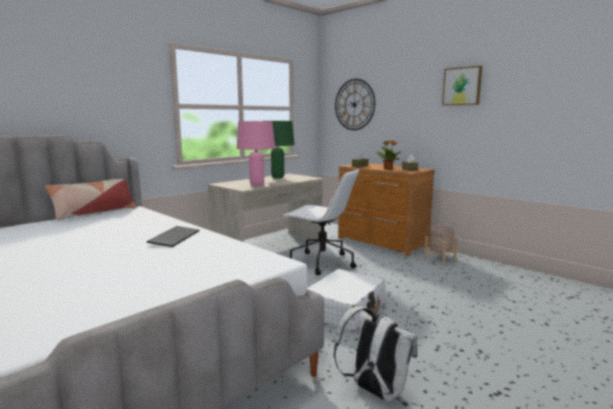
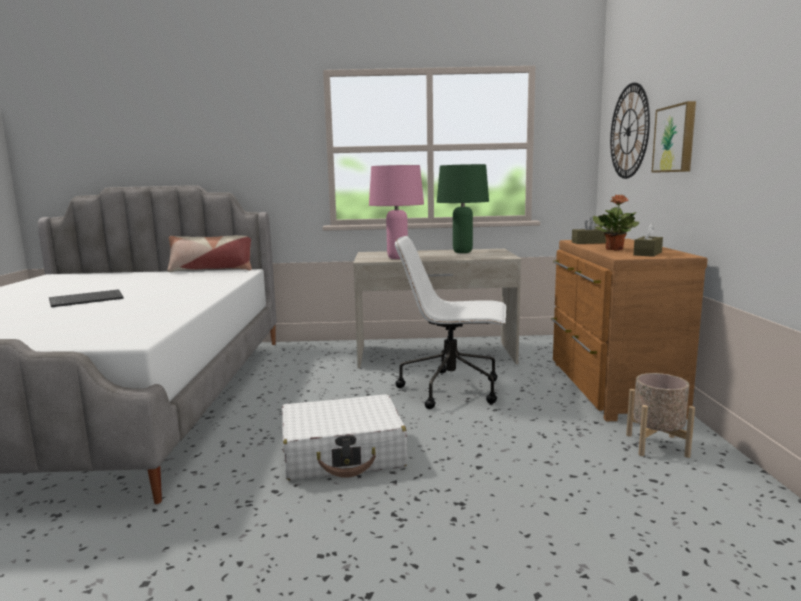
camera: 45 degrees right, 0 degrees up
(174, 237) = (170, 300): keyboard -> keyboard (87, 300)
(321, 263) = (452, 389): white office chair -> white office chair turned 120 degrees clockwise
(374, 391) = (157, 551): white backpack -> none
(462, 86) = (761, 69): picture -> picture (676, 139)

